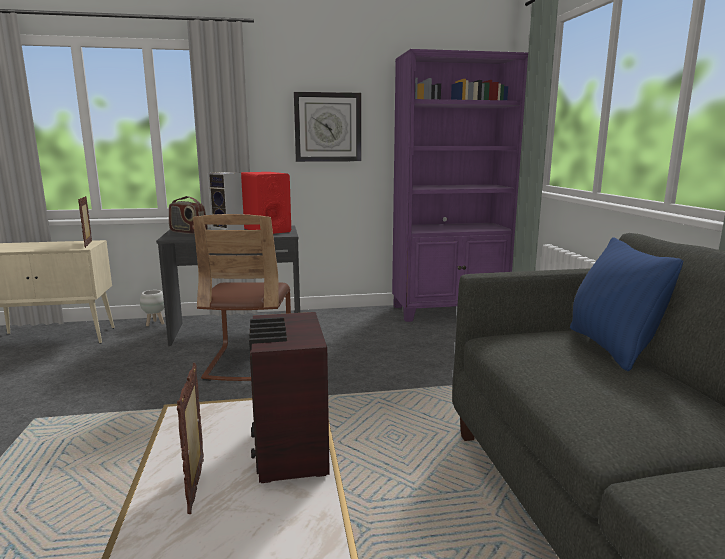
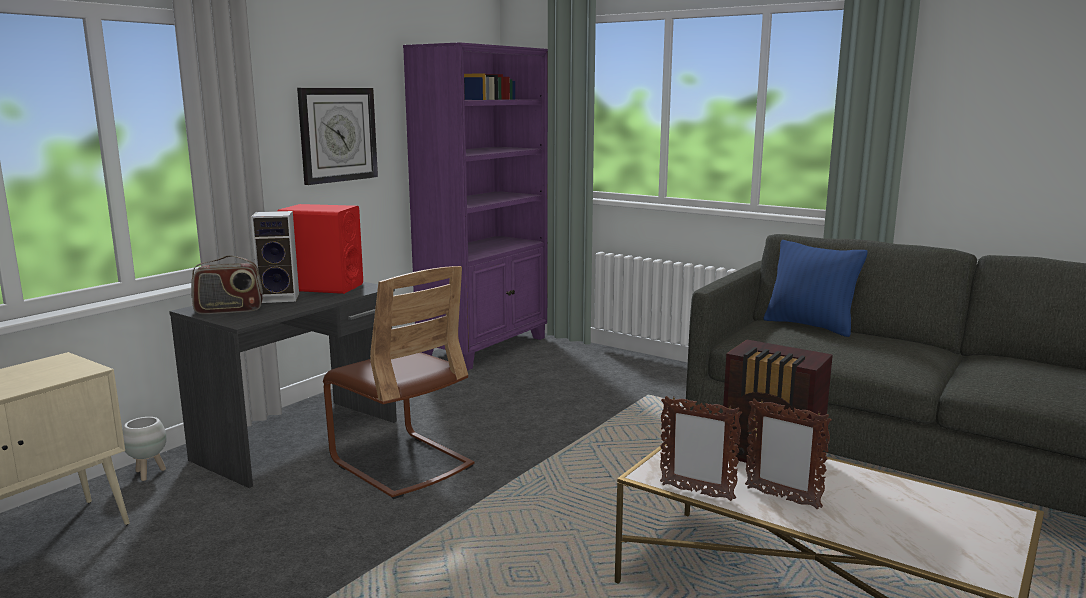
camera: 45 degrees left, 0 degrees up
(89, 244) = (72, 363): picture frame -> picture frame (696, 492)

